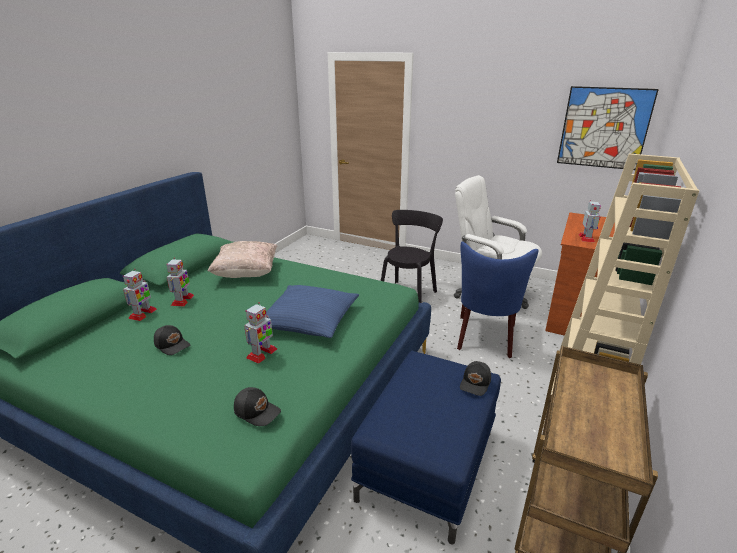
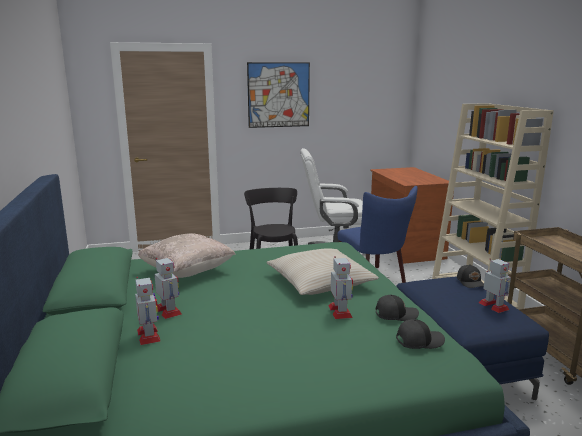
camera: 40 degrees left, 10 degrees down
(172, 345) = (246, 340): black cap -> black cap (395, 314)
(309, 320) = (320, 282): blue pillow -> beige pillow
(586, 238) = (411, 180): toy robot -> toy robot (494, 306)
(604, 128) = (377, 101): picture -> picture (278, 95)

